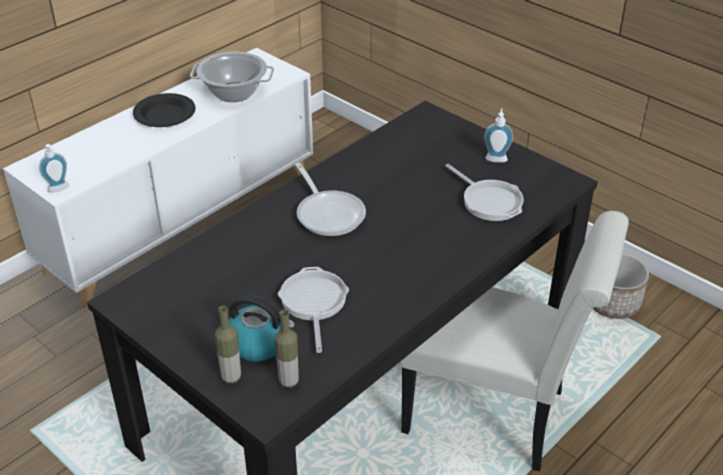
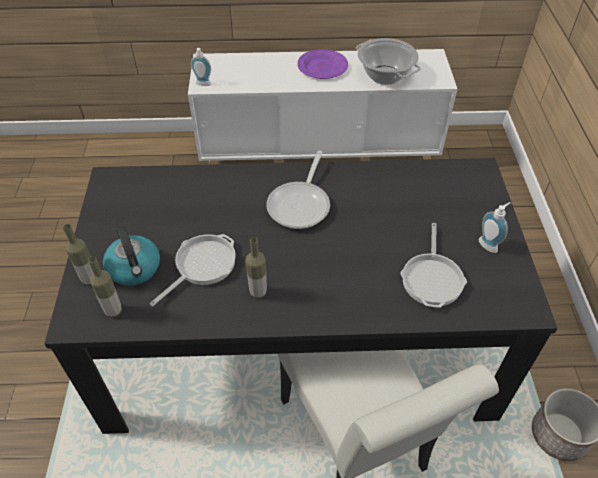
camera: 45 degrees right, 10 degrees up
(165, 114) = (322, 67): black plate -> purple plate
(384, 290) = (258, 292): none -> bottle

